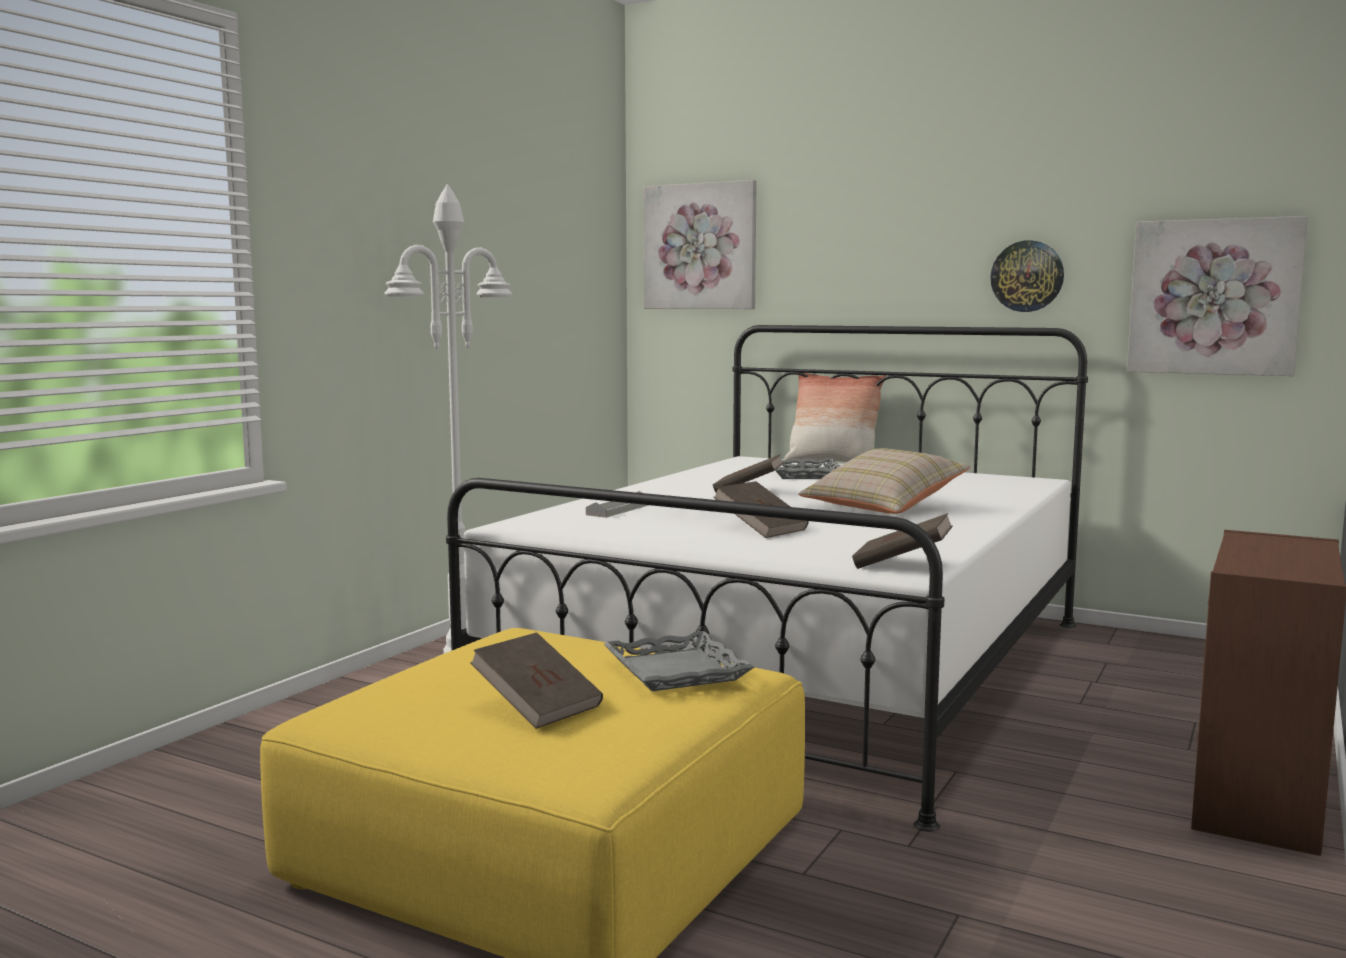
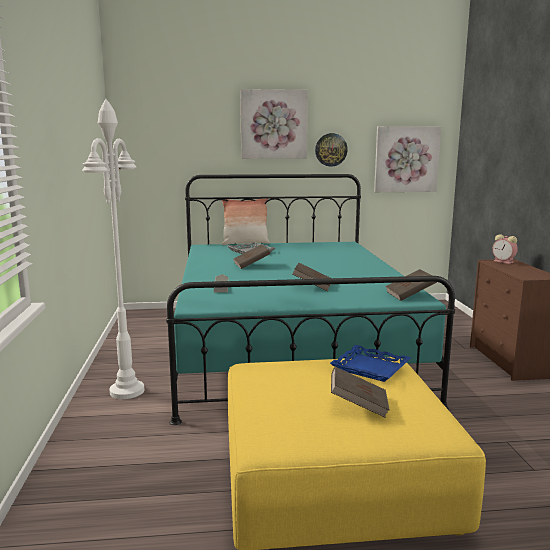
camera: 35 degrees left, 5 degrees up
(675, 671) = (370, 368): grey tray -> blue tray
(700, 247) = (158, 131): picture -> picture (273, 124)
(801, 666) = (288, 347): white bed -> turquoise bed
(883, 507) = (327, 265): beige pillow -> none
(1282, 540) = (504, 262): none -> alarm clock

